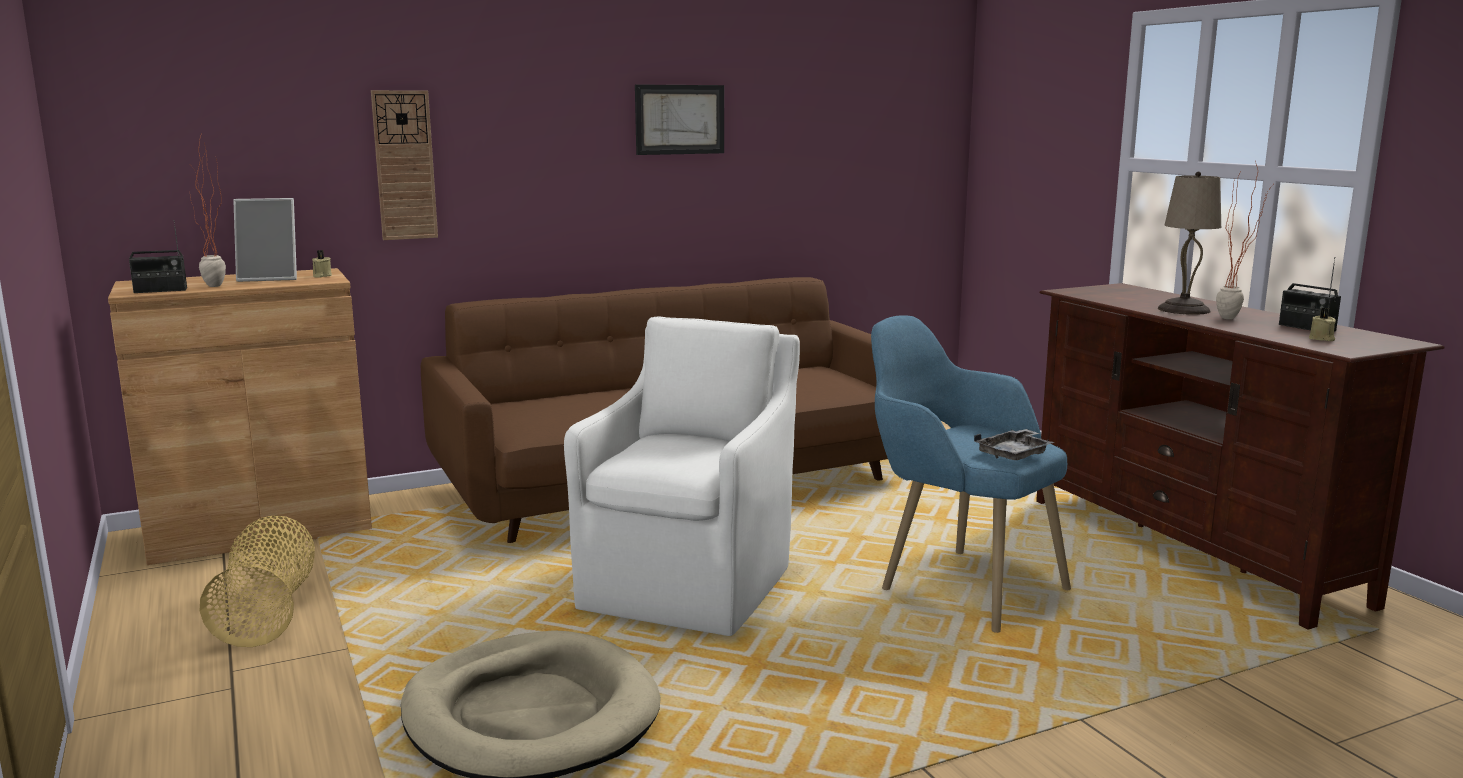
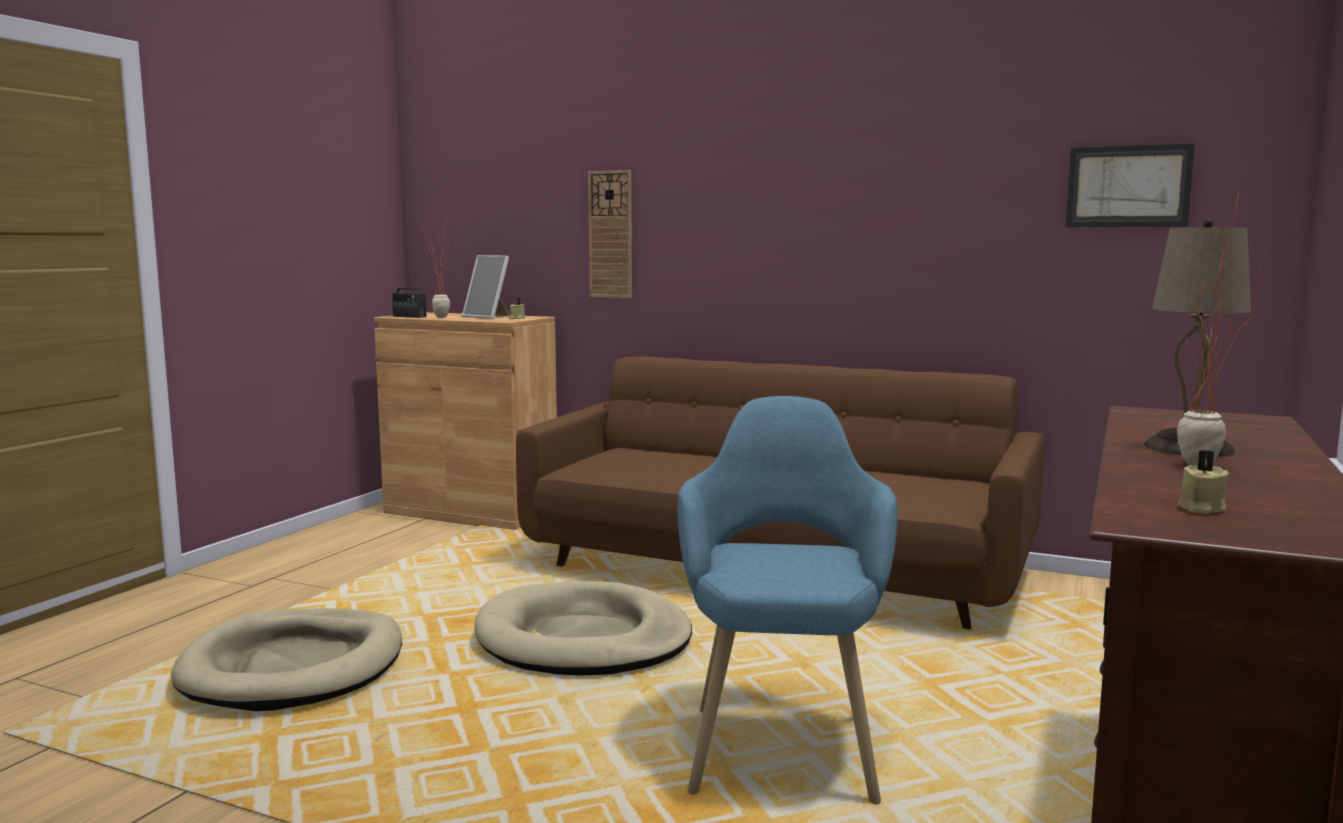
camera: 50 degrees right, 5 degrees down
(268, 611) = (360, 555): basket -> none
(679, 119) = (865, 191): picture -> picture (1128, 186)
(690, 585) = (583, 639): white armchair -> beige dog bed
(1014, 454) = (778, 581): grey tray -> none
(1306, 327) = (1269, 496): radio -> none

